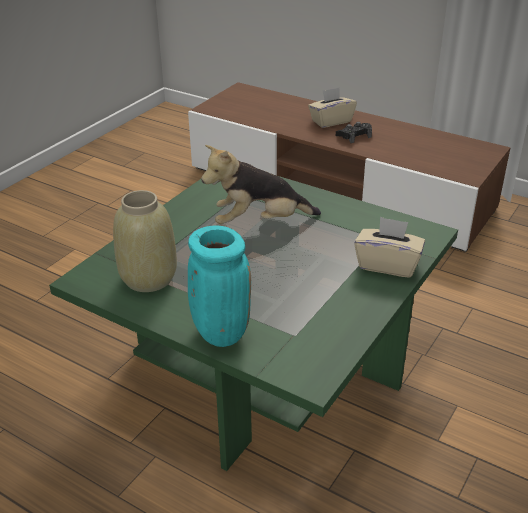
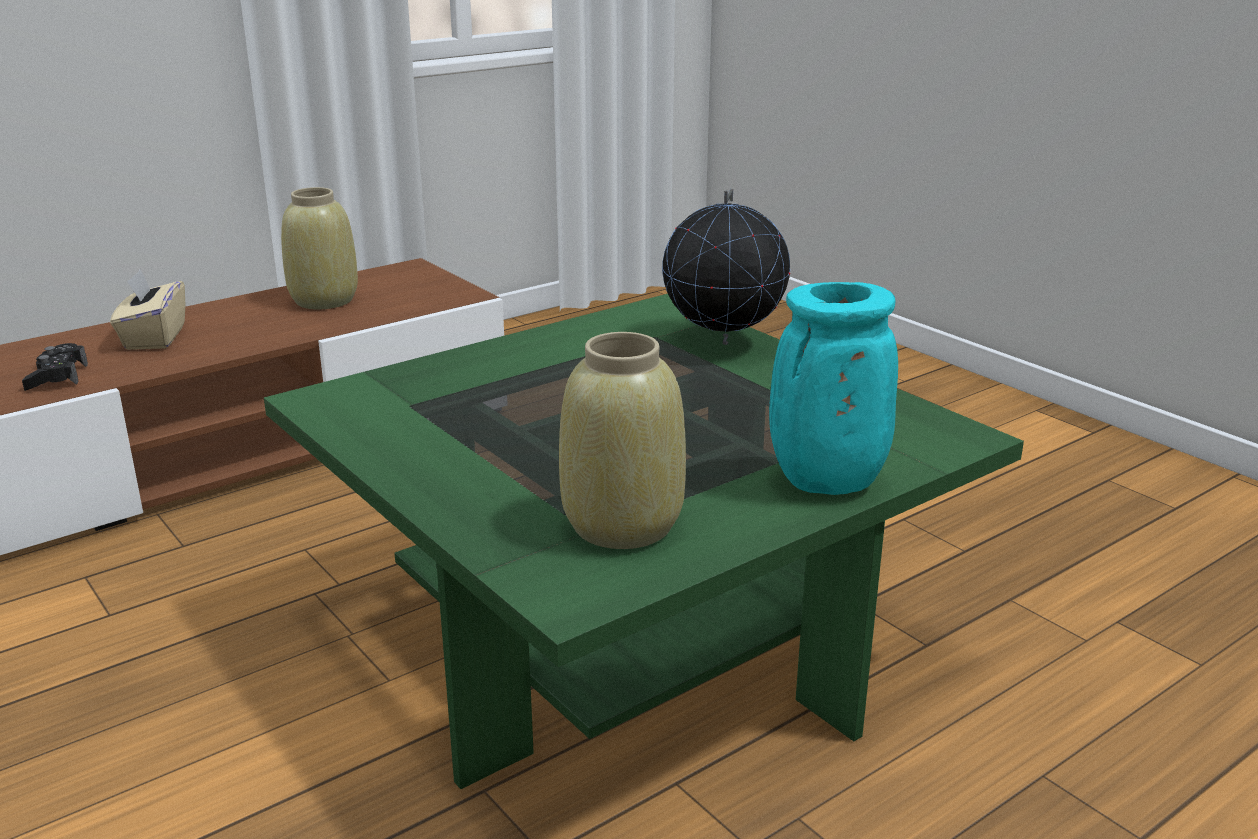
camera: 70 degrees left, 10 degrees down
(259, 222) = (524, 404): plush toy -> none
(354, 136) = (236, 333): black game controller -> black game controller (57, 377)
(387, 265) = (722, 344): beige tissue box -> globe
(416, 142) = (325, 300): none -> beige vase

